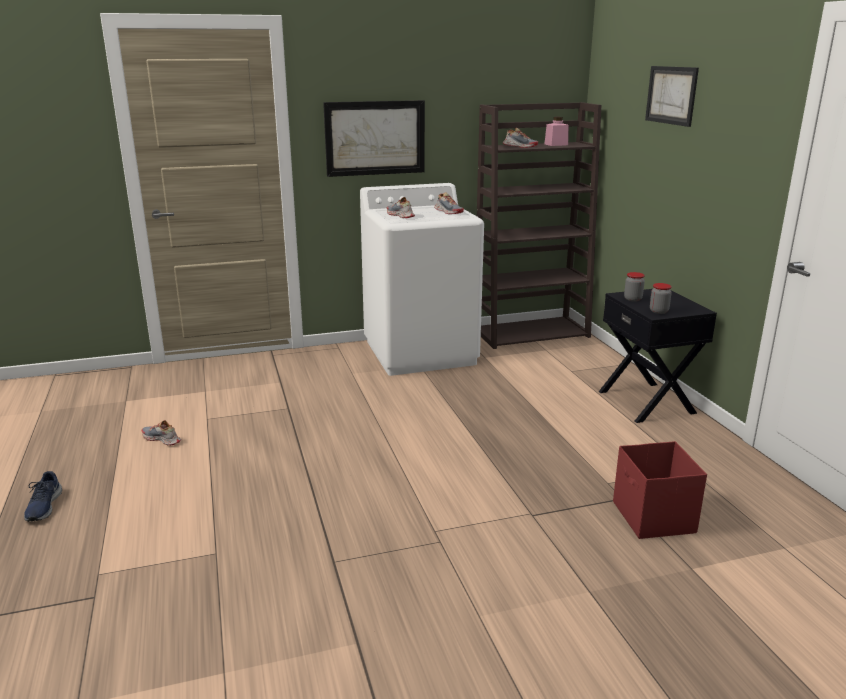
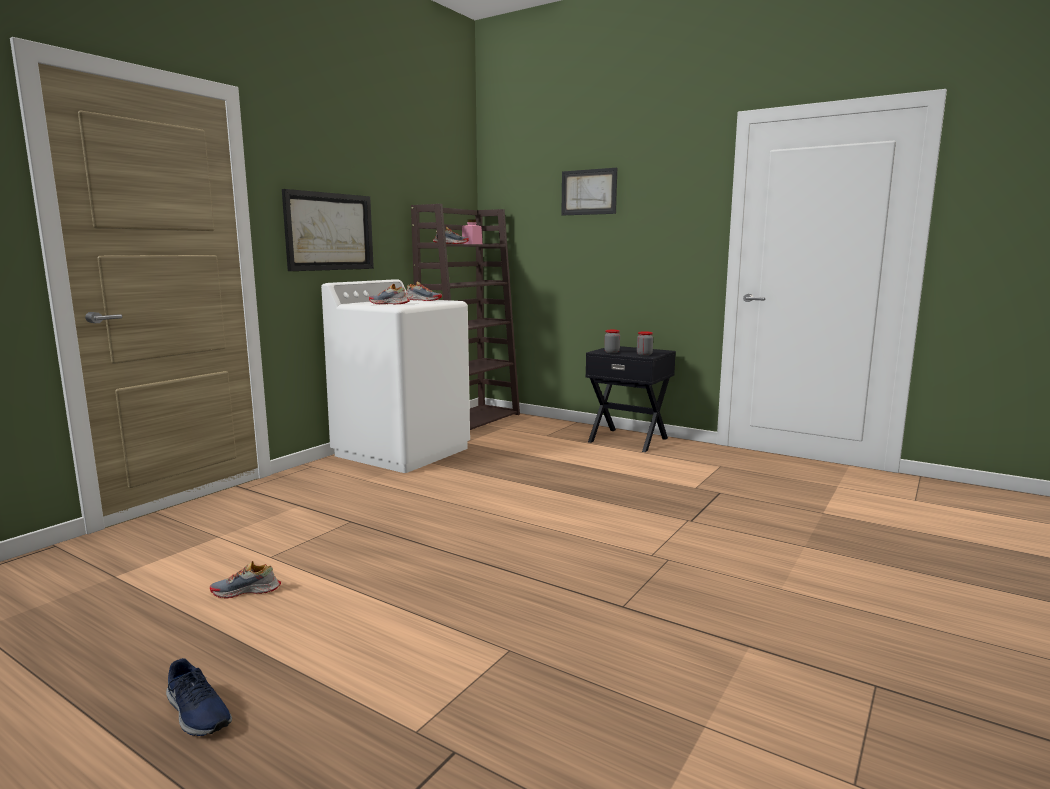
camera: 40 degrees left, 10 degrees down
(653, 518) = (755, 496): red storage box -> none

